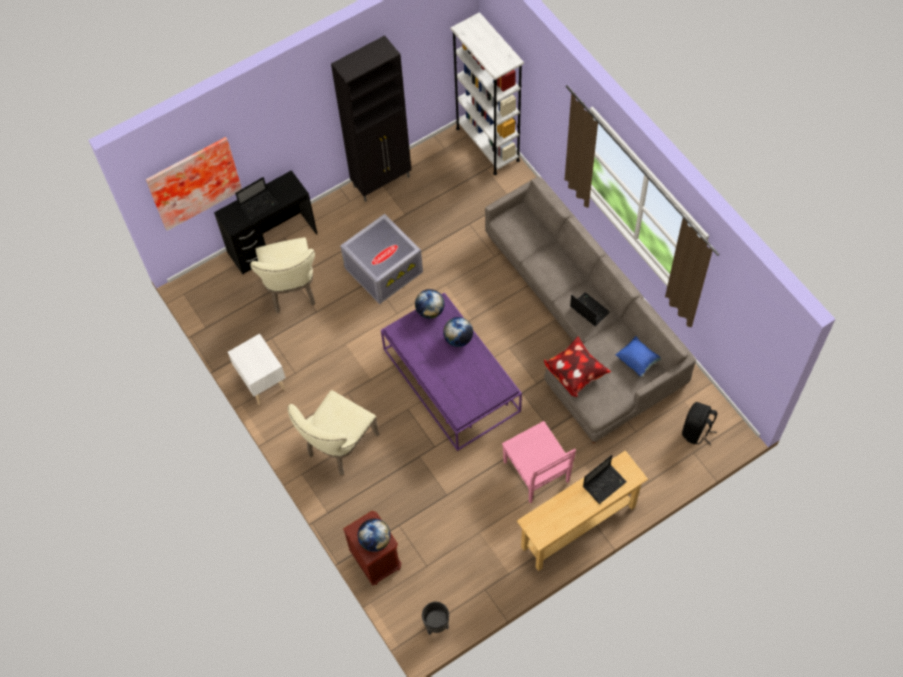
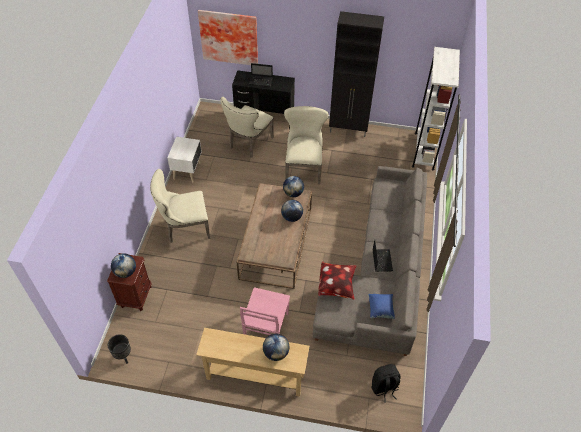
camera: 40 degrees right, 10 degrees down
(383, 268) = (303, 167): grey storage box -> beige chair
(452, 380) = (276, 244): purple coffee table -> brown coffee table
(605, 483) = (276, 353): laptop -> globe

